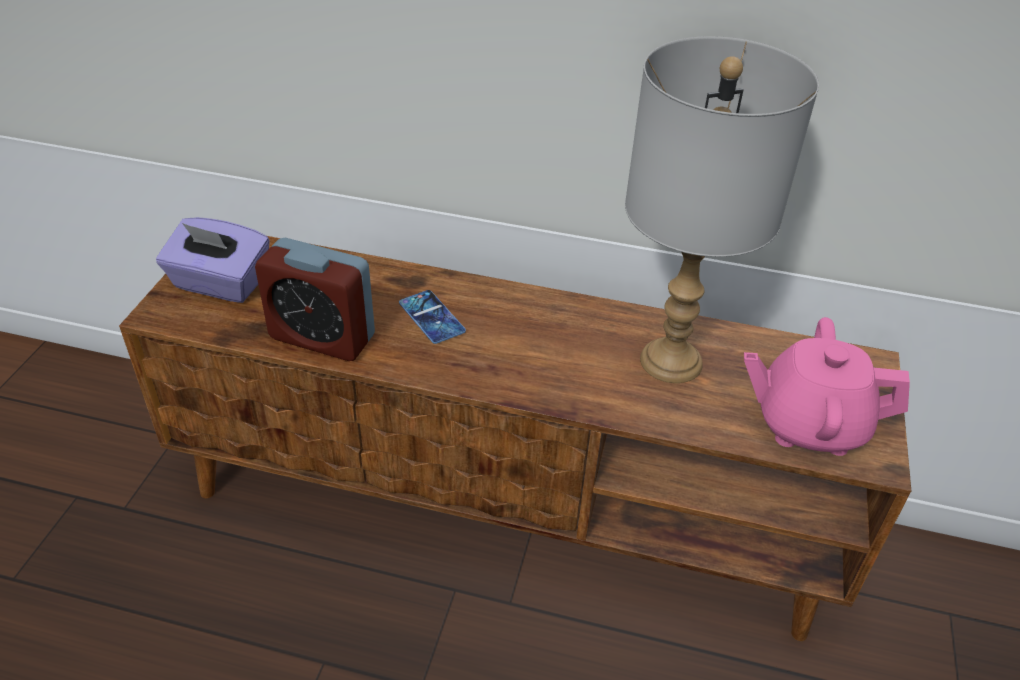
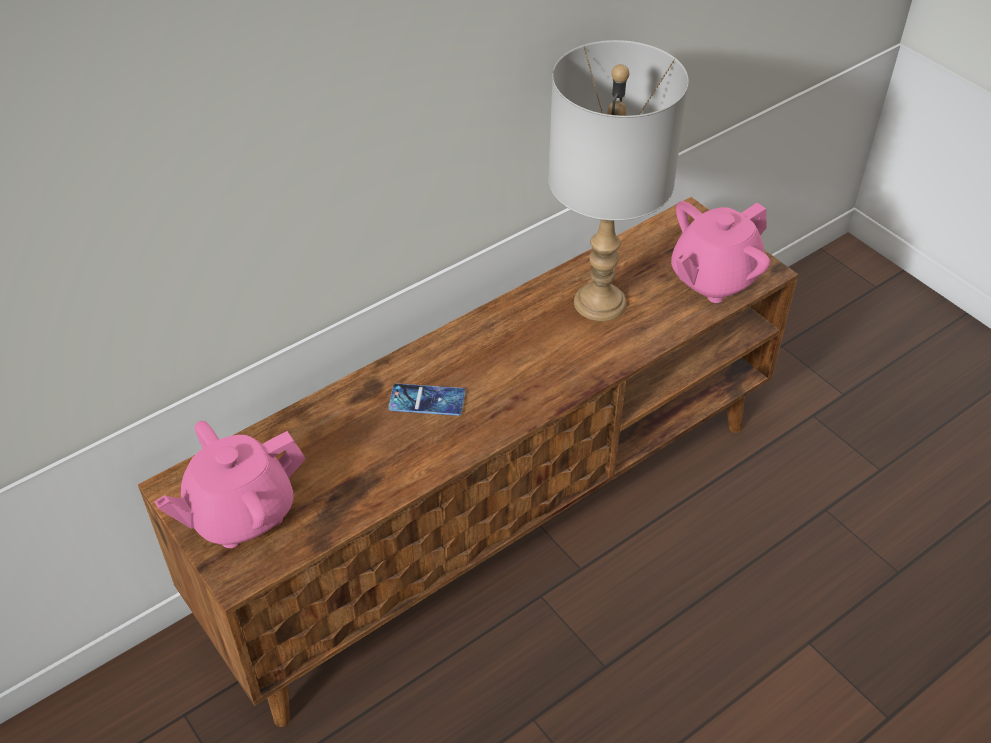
camera: 50 degrees left, 5 degrees up
(220, 284) = (240, 513): purple tissue box -> pink teapot
(322, 337) = (384, 478): alarm clock -> none

